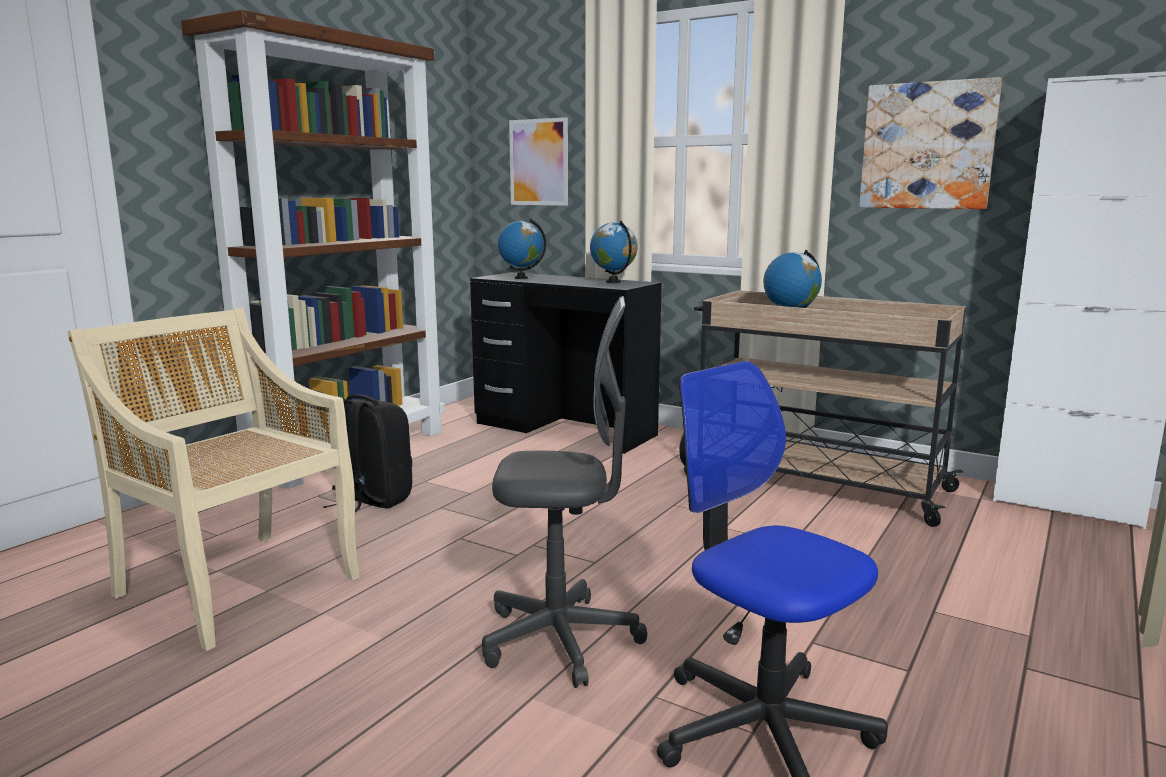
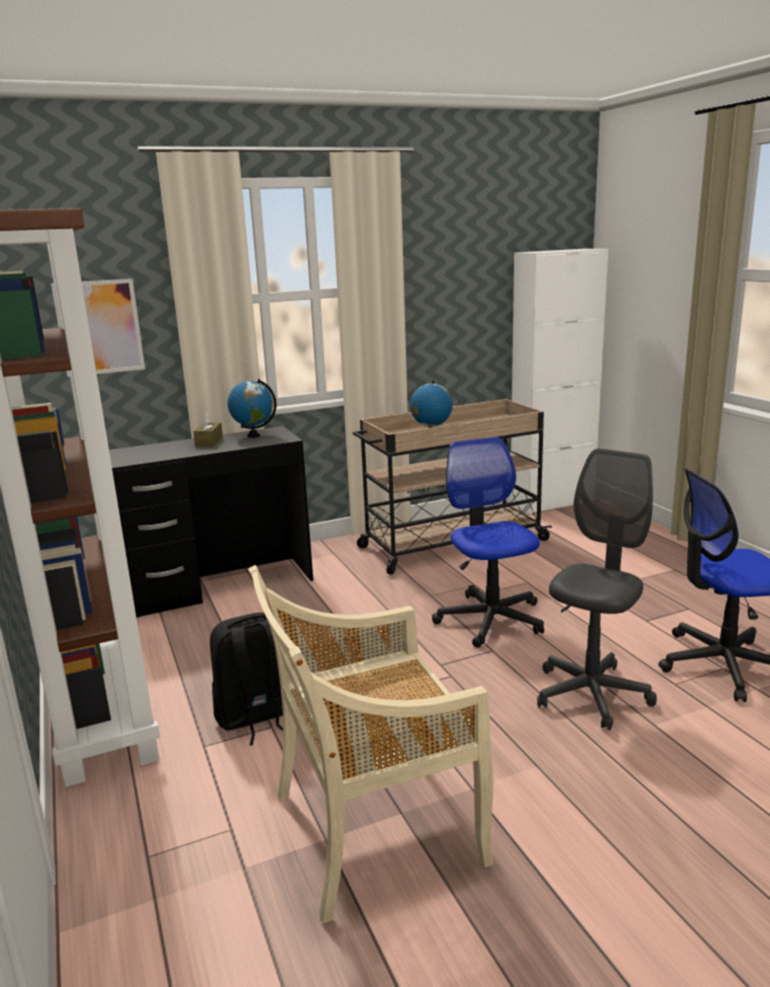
camera: 55 degrees left, 5 degrees up
(521, 278) = (160, 453): globe -> none
(574, 279) = (209, 441): none -> brown tissue box
(664, 545) = (490, 619): none -> office chair
(927, 146) = (450, 293): picture -> none

